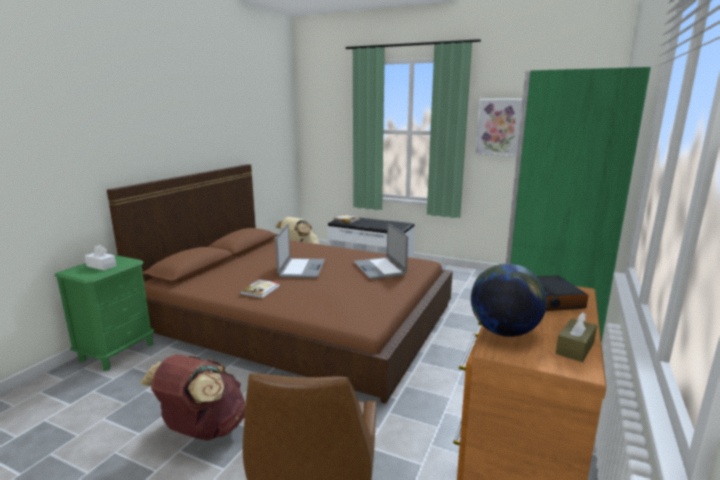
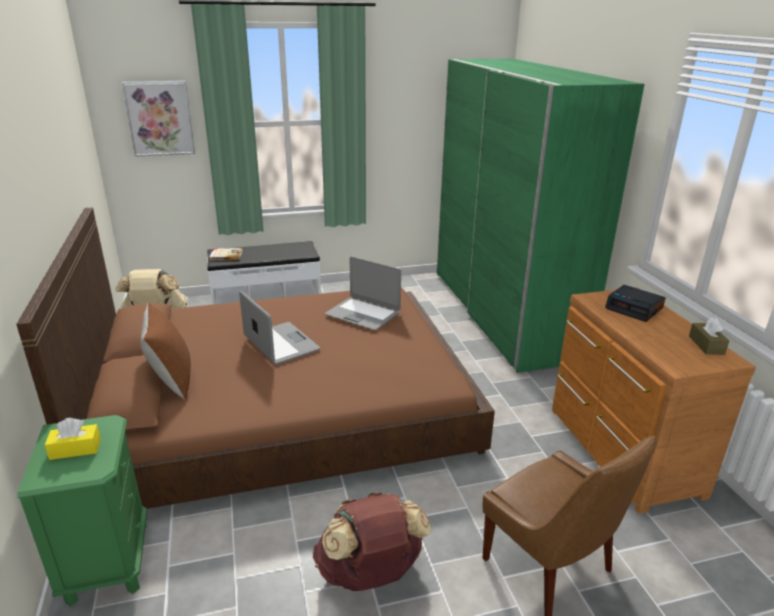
camera: 40 degrees left, 10 degrees up
(101, 266) = (75, 449): white tissue box -> yellow tissue box
(221, 268) = (171, 380): none -> brown pillow
(261, 290) = (283, 390): book -> none
(501, 127) = (399, 110): picture -> picture (160, 118)
(504, 332) = (658, 350): globe -> none

